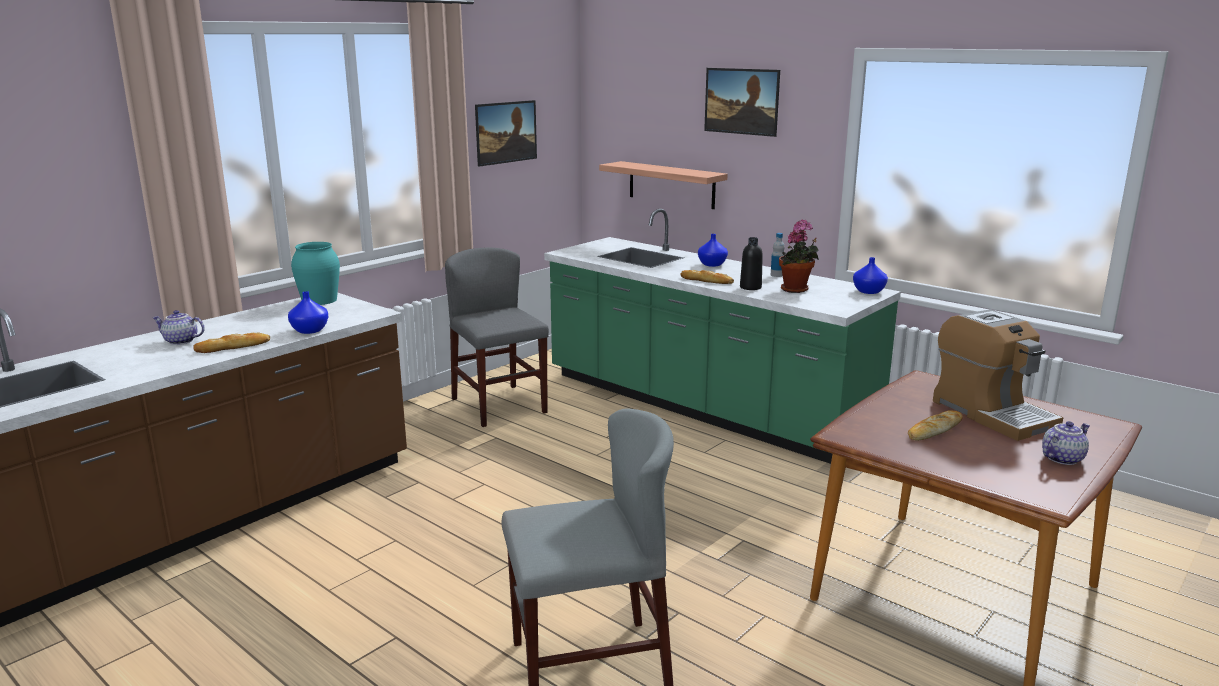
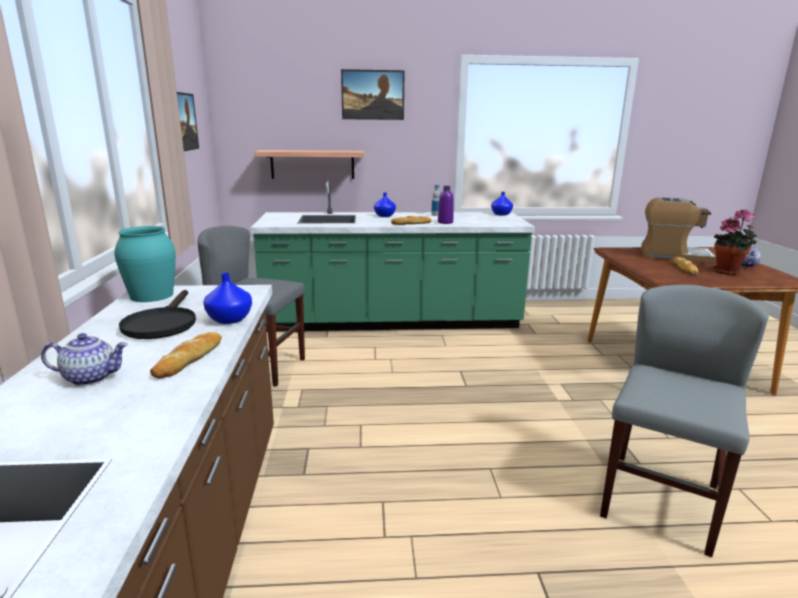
camera: 45 degrees left, 0 degrees up
(180, 341) = (91, 377): teapot -> teapot turned 150 degrees counterclockwise
(276, 321) = (162, 323): none -> black frying pan
(750, 287) = (445, 222): black bottle -> purple bottle
(796, 290) = (470, 219): potted plant -> potted plant (728, 271)

